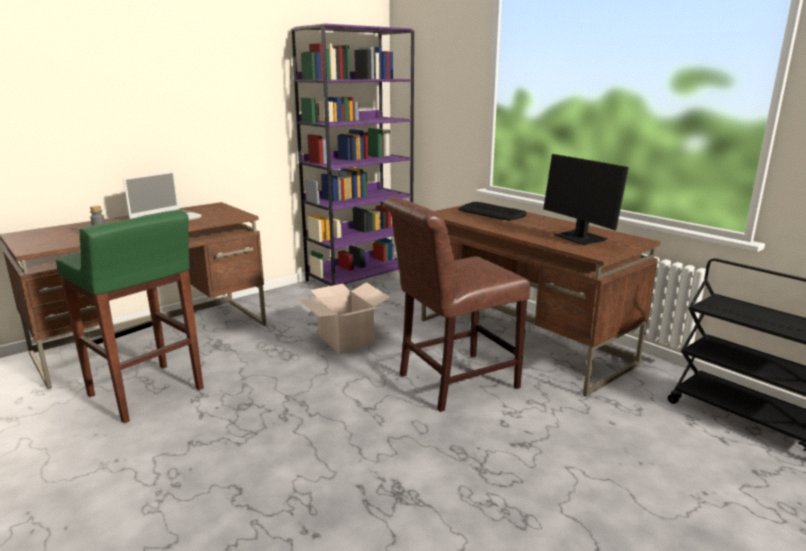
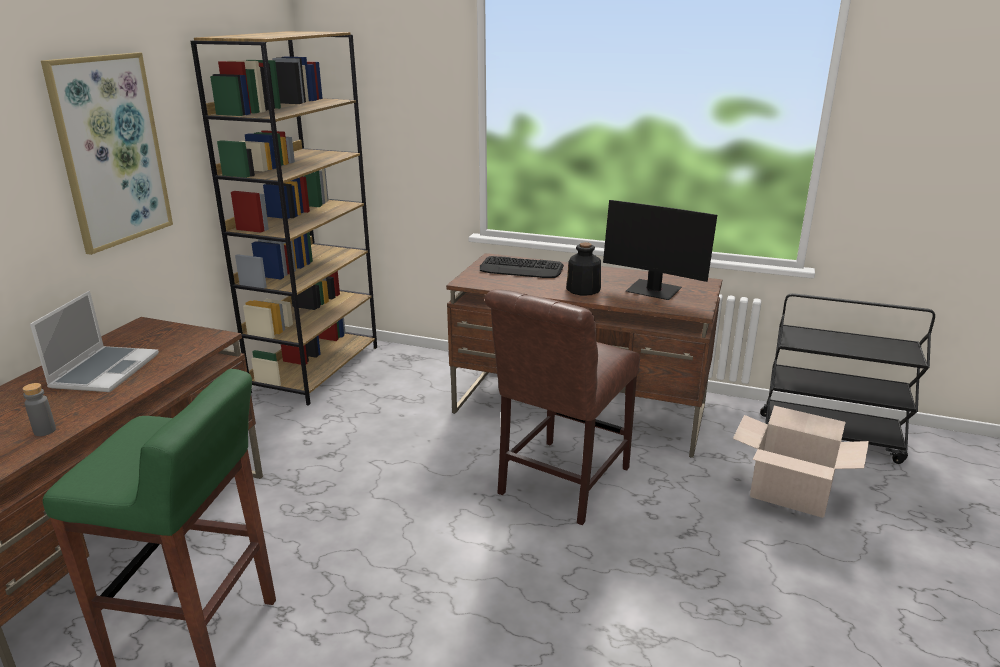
camera: 30 degrees left, 5 degrees up
(218, 92) = (110, 151): none -> picture
(346, 340) = (391, 466): cardboard box -> cardboard box (791, 492)
(360, 276) = (316, 368): purple bookcase -> brown bookcase
(520, 229) = (583, 290): none -> bottle

